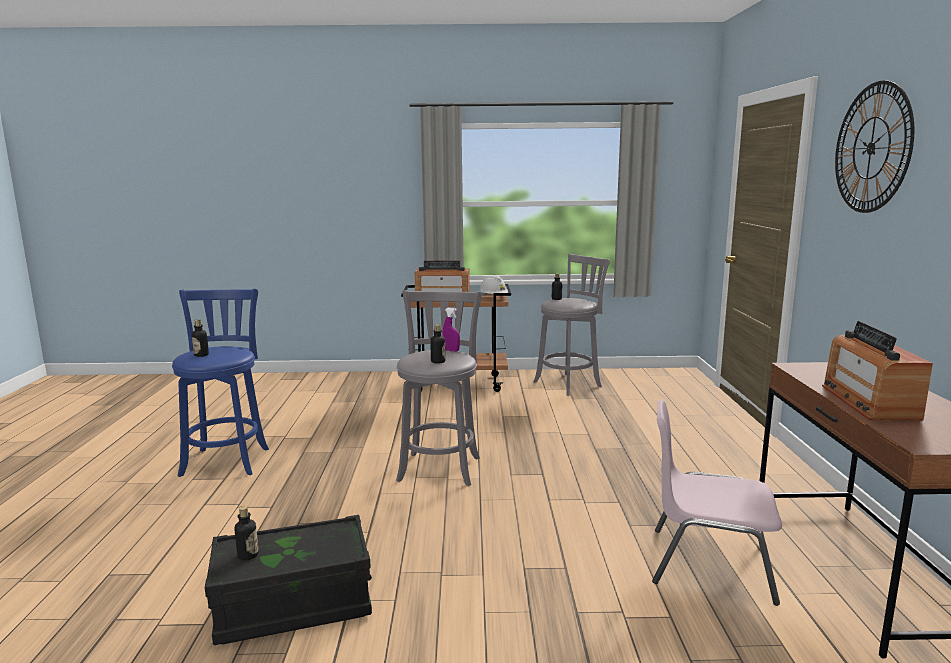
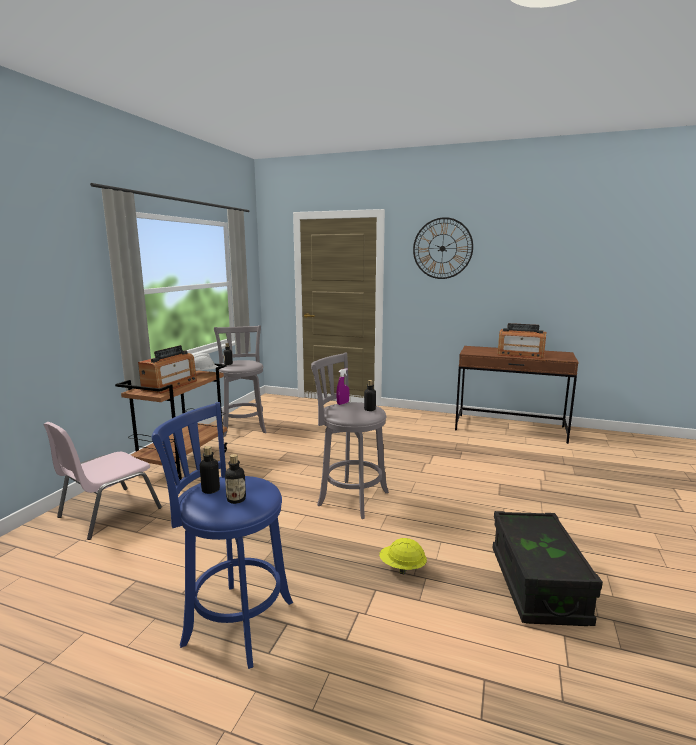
camera: 70 degrees left, 0 degrees up
(248, 555) = (550, 562): bottle -> bottle (210, 490)
(309, 515) = (402, 568): none -> yellow hard hat
(708, 563) = (500, 451): pink chair -> pink chair (108, 513)

